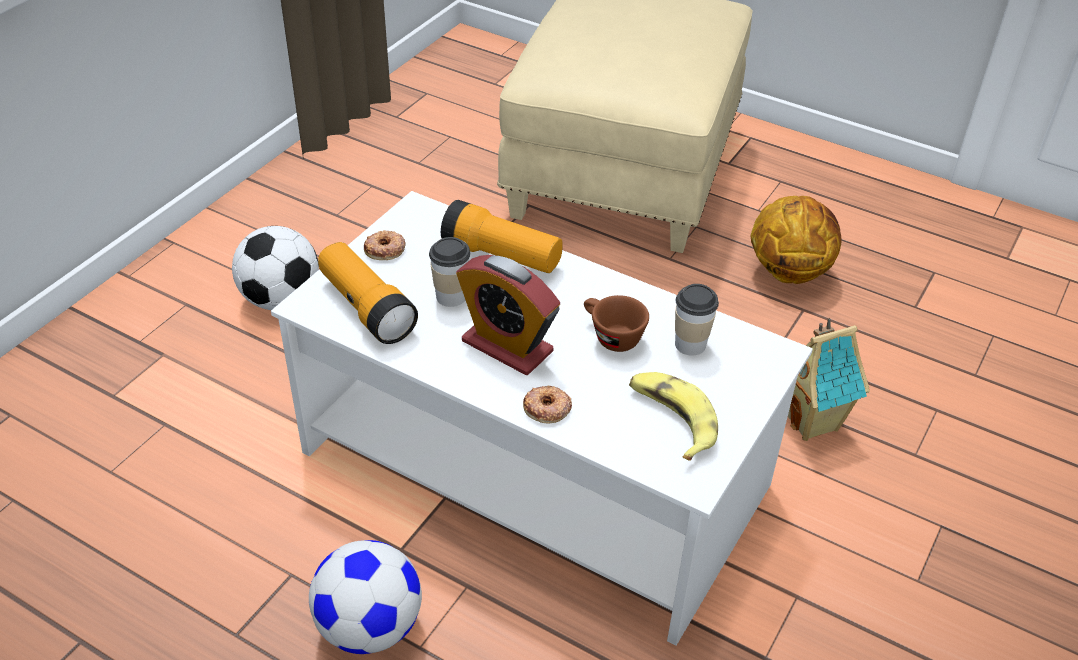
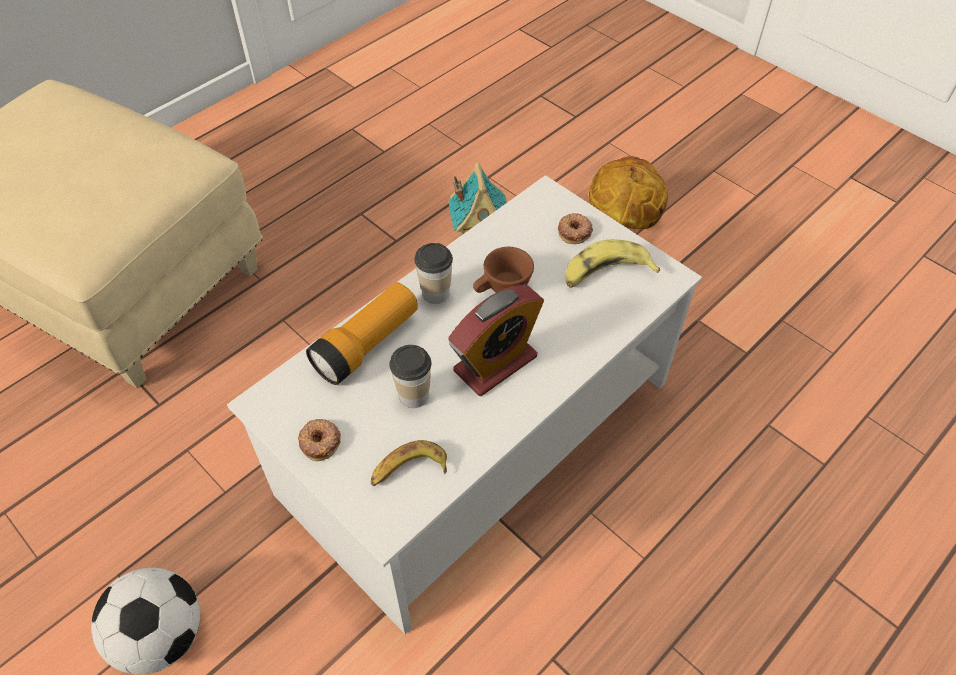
camera: 75 degrees left, 10 degrees up
(366, 308) = (408, 470): flashlight -> banana
(369, 627) = (620, 596): football -> none
(547, 408) = (578, 350): donut -> donut (575, 231)
(690, 344) = (524, 241): cup -> cup (435, 293)
(789, 271) = (313, 208): basketball -> basketball (622, 221)

